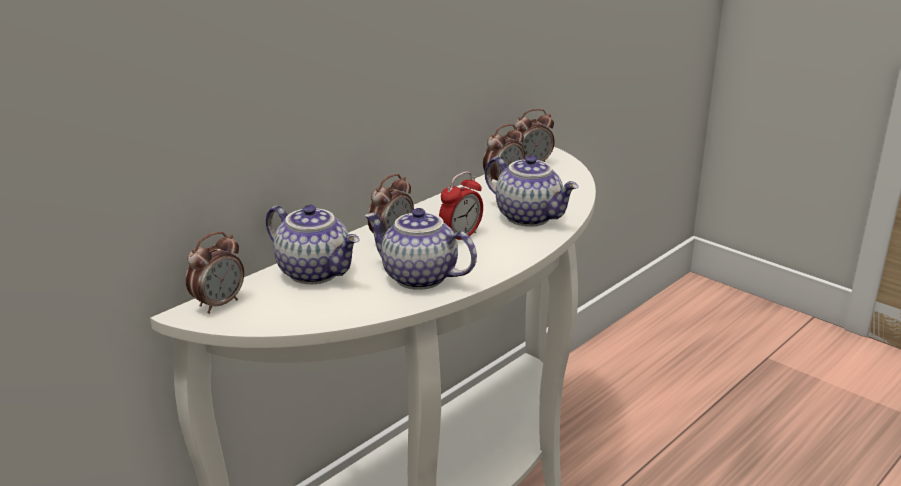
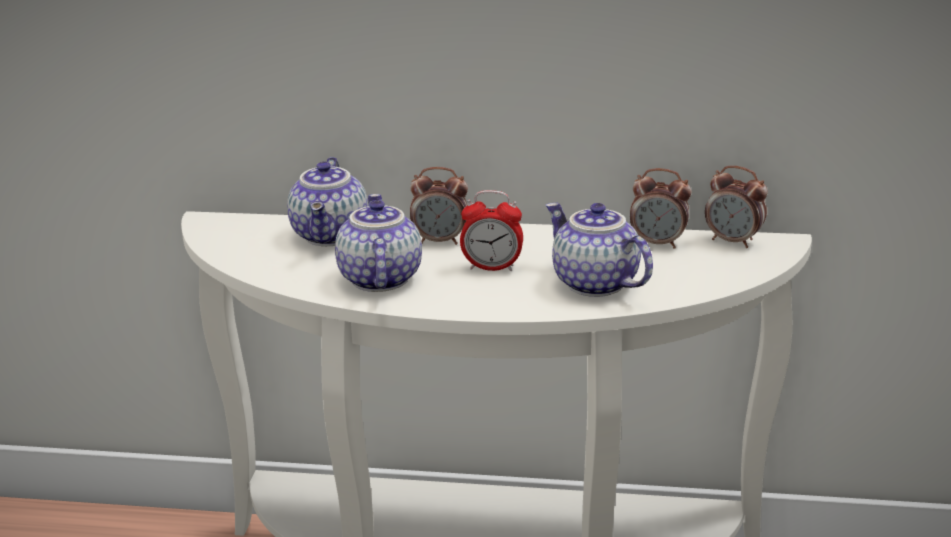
camera: 55 degrees right, 0 degrees up
(219, 304) = (232, 224): alarm clock -> none
(530, 217) = (593, 284): teapot -> teapot turned 135 degrees clockwise

